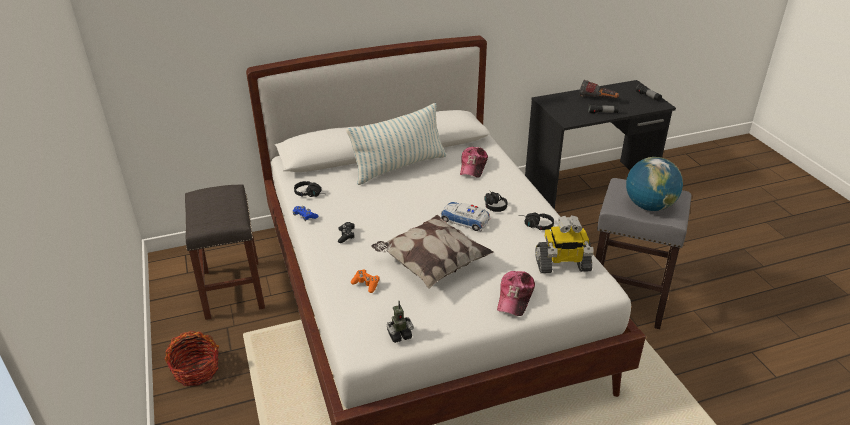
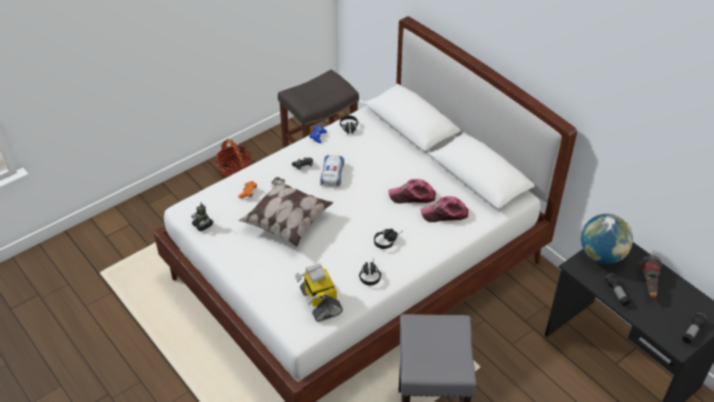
camera: 70 degrees right, 10 degrees up
(399, 167) = (417, 167): pillow -> none
(465, 220) = (355, 227): toy car -> toy car (332, 174)
(515, 297) = (265, 279): cap -> cap (412, 196)
(649, 206) = (428, 349): globe -> globe (601, 255)

